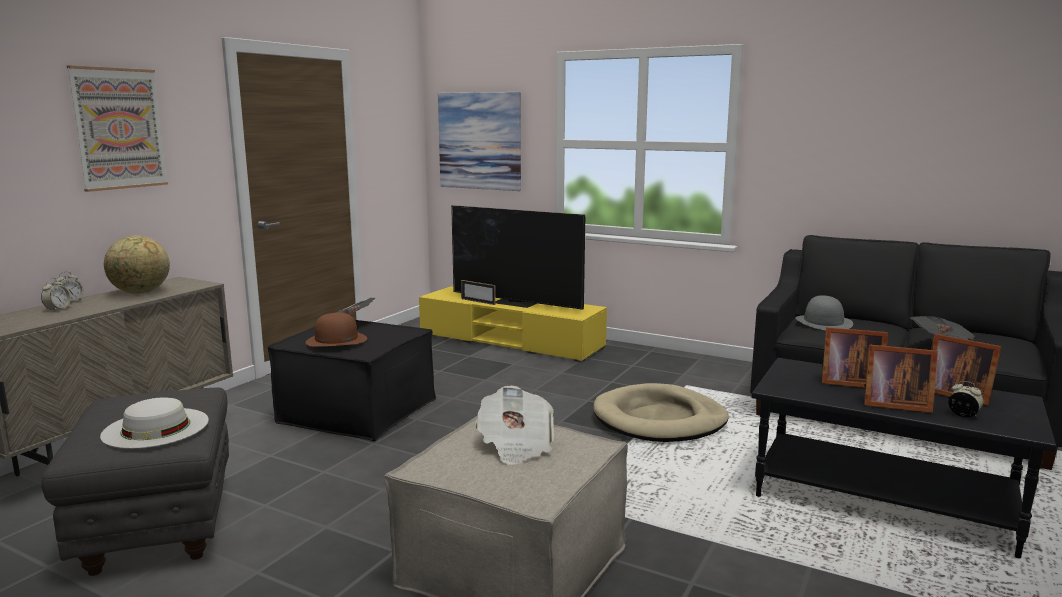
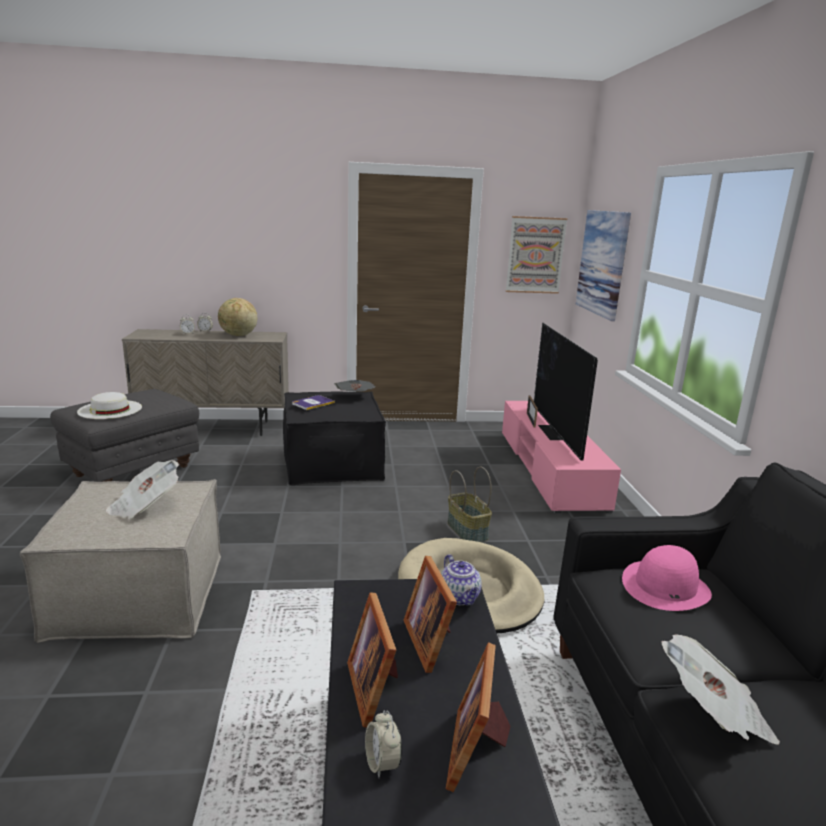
camera: 55 degrees right, 5 degrees up
(119, 128) = (256, 227): picture -> picture (535, 255)
(336, 340) = (313, 403): brown hat -> book
(510, 341) = (550, 468): yellow tv stand -> pink tv stand
(573, 395) = (468, 531): none -> basket
(801, 366) = (460, 597): none -> teapot
(823, 322) = (665, 587): grey hat -> pink hat
(963, 415) = (382, 763): alarm clock -> alarm clock turned 150 degrees clockwise

